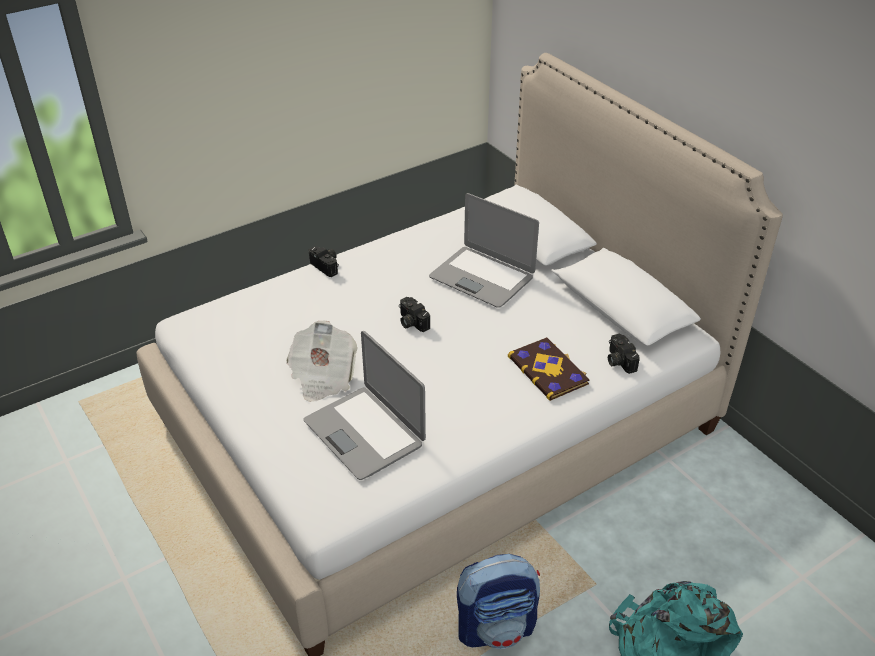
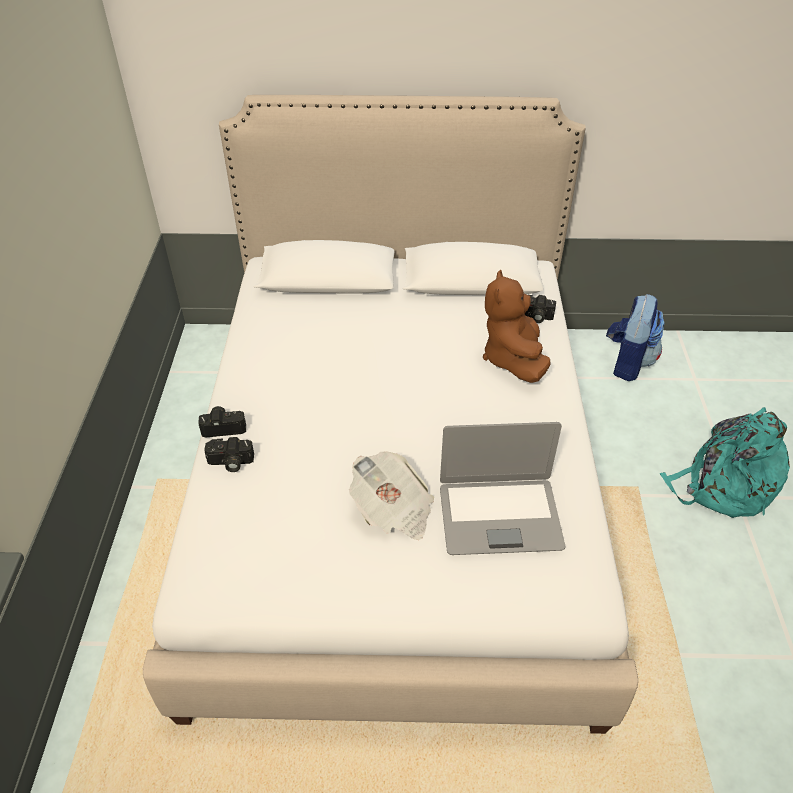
camera: 55 degrees left, 5 degrees up
(411, 322) = (374, 409): camera -> camera (230, 463)
(482, 277) = (356, 334): laptop -> none
(496, 627) = (643, 573): backpack -> backpack (627, 362)
(548, 370) = (513, 359): book -> brown plush toy

